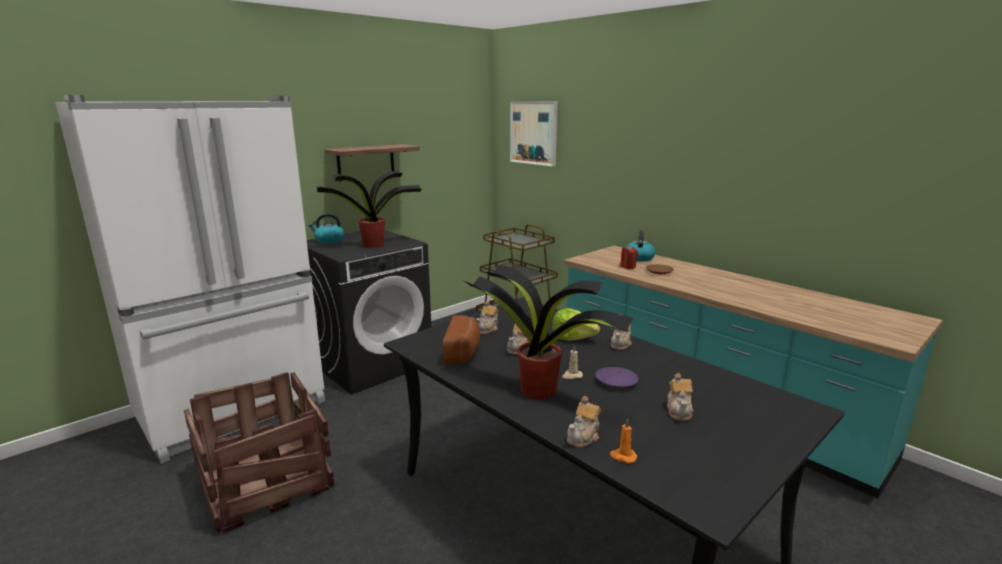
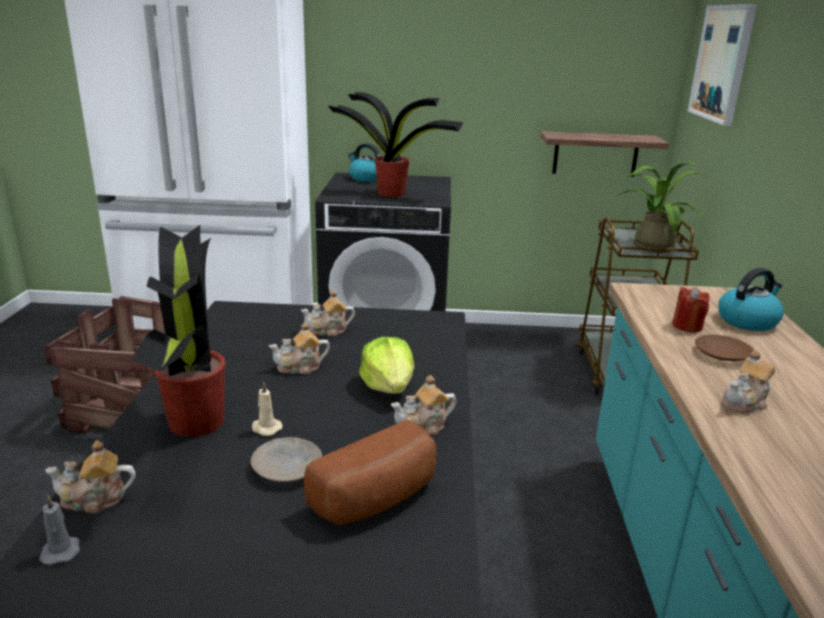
camera: 45 degrees right, 5 degrees up
(366, 162) = (446, 85): shelf -> shelf (595, 154)
(464, 351) = (247, 342): bread -> bread (379, 498)
(525, 241) = (651, 246): none -> potted plant
(615, 382) = (287, 466): purple plate -> beige plate
(623, 456) = (61, 550): orange candle -> grey candle
(679, 410) = (253, 555): teapot -> teapot (745, 402)

